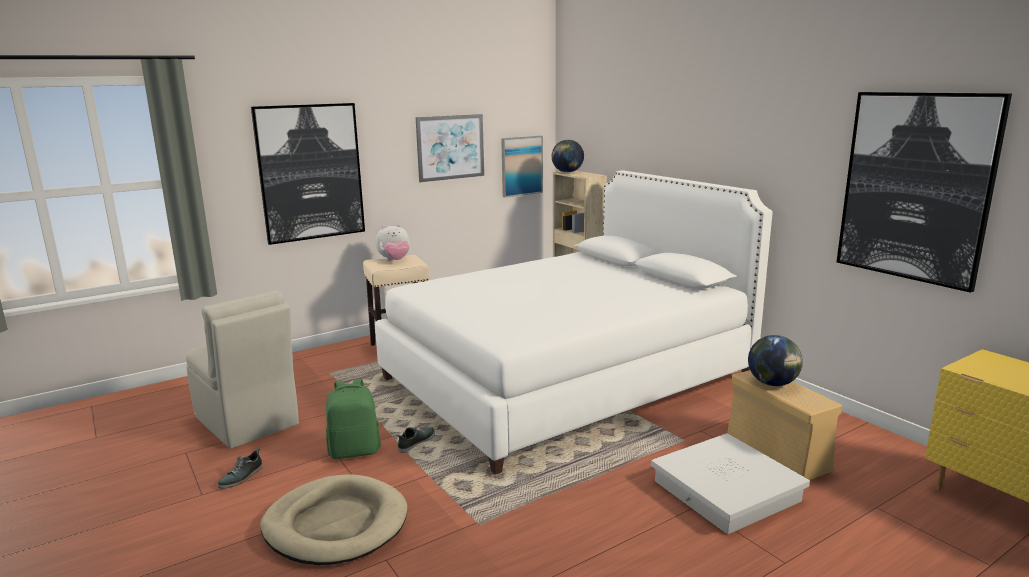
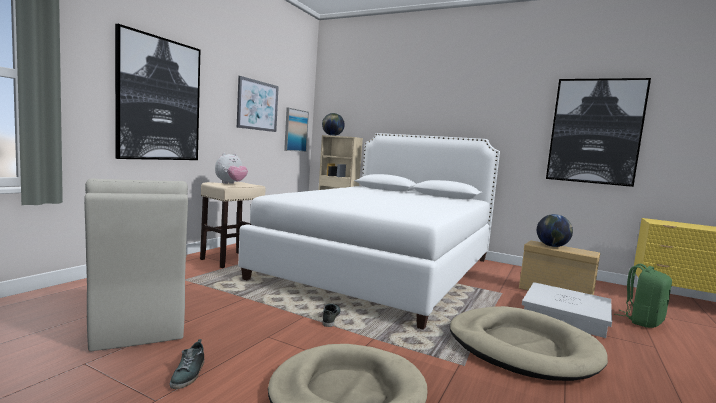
camera: 30 degrees left, 10 degrees down
(247, 422) = (137, 325): beige chair -> beige chair turned 45 degrees clockwise
(355, 451) = (285, 332): green backpack -> green backpack (642, 321)
(581, 520) = (521, 347): none -> beige dog bed

